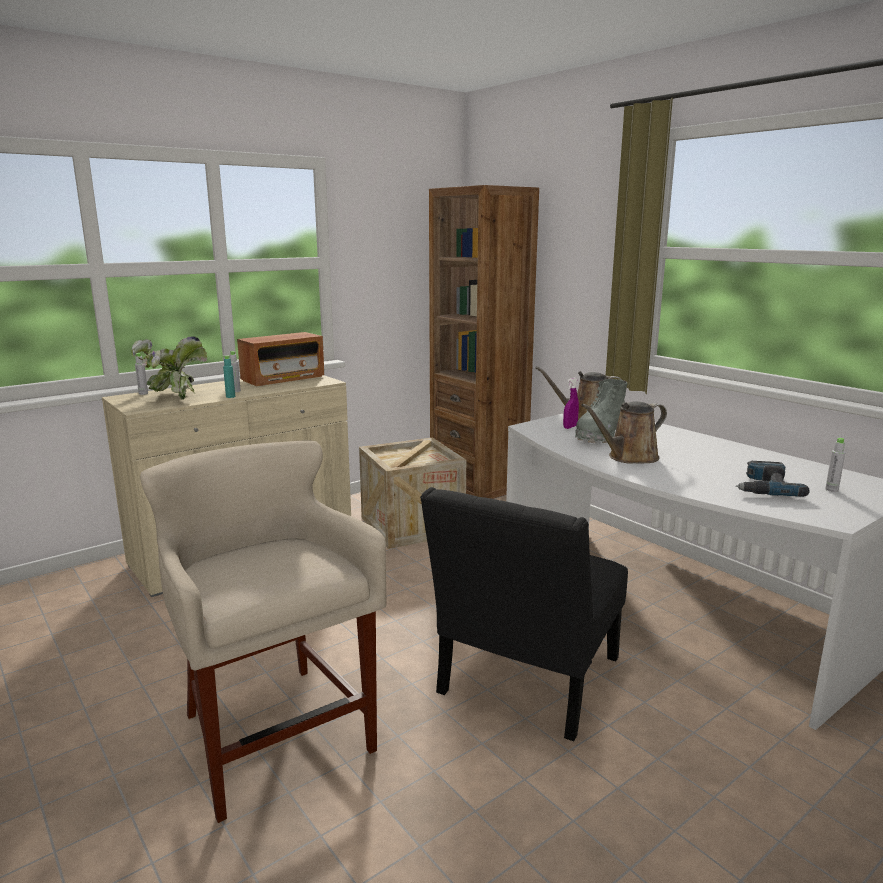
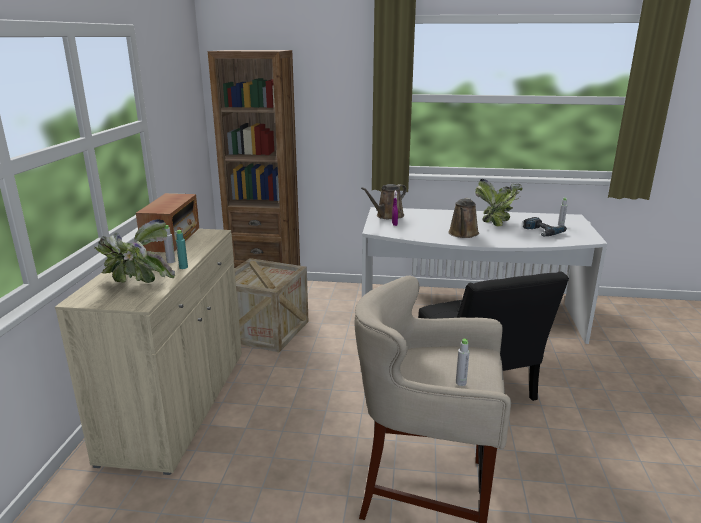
camera: 45 degrees left, 5 degrees up
(143, 393) = (89, 289): grey bottle -> grey bottle (461, 383)
(600, 435) = (420, 225): grey boot -> none
(722, 459) = (496, 222): none -> potted plant

